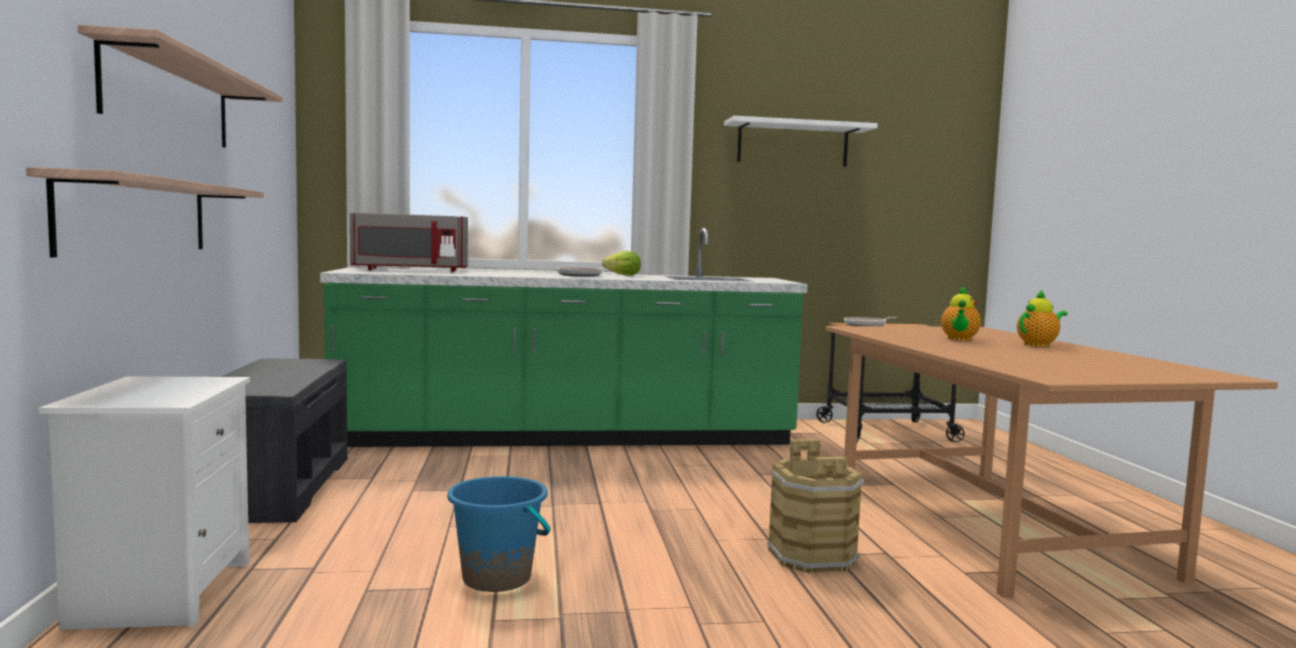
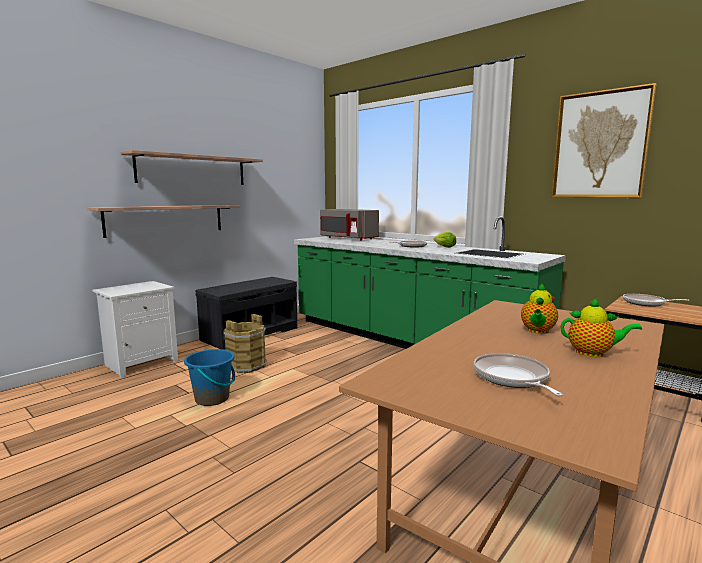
camera: 50 degrees right, 5 degrees up
(792, 144) = (600, 145): white shelf -> picture
(812, 556) = (345, 455): brown bucket -> brown bucket (246, 365)
(959, 339) = (537, 331): teapot -> teapot turned 45 degrees counterclockwise
(1079, 362) = (512, 378): none -> frying pan

